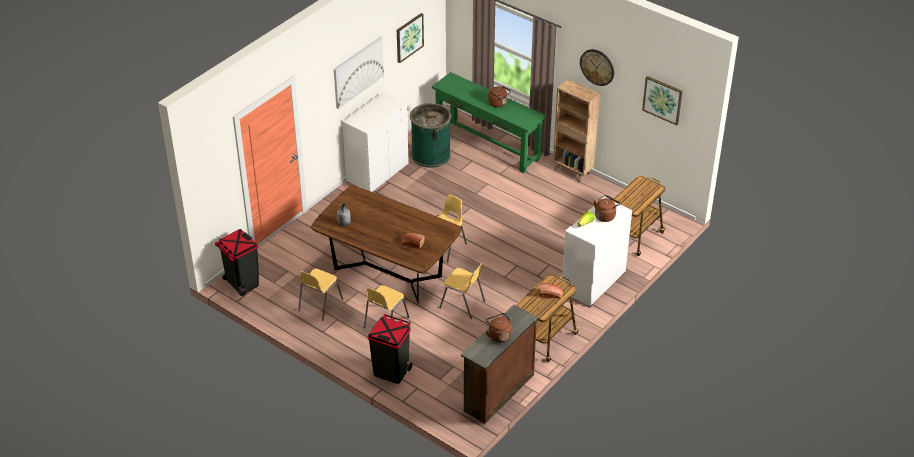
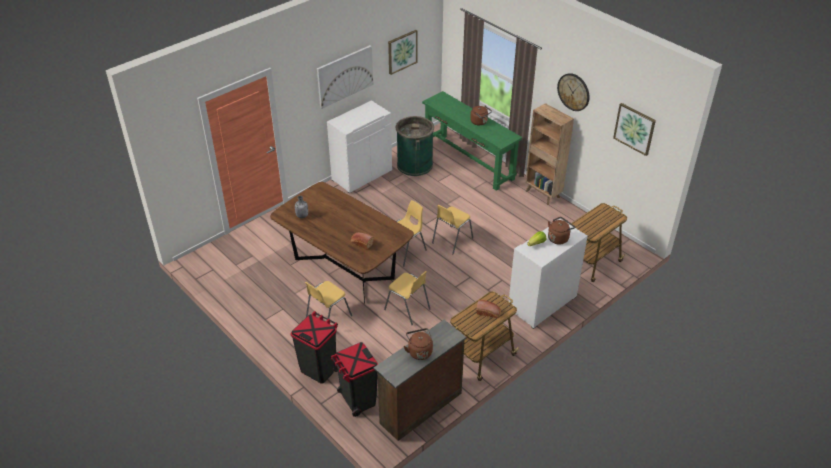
camera: 10 degrees right, 0 degrees up
(242, 283) = (206, 262): black trash can -> black trash can (358, 399)
(320, 305) = (271, 292): yellow chair -> yellow chair (451, 240)

